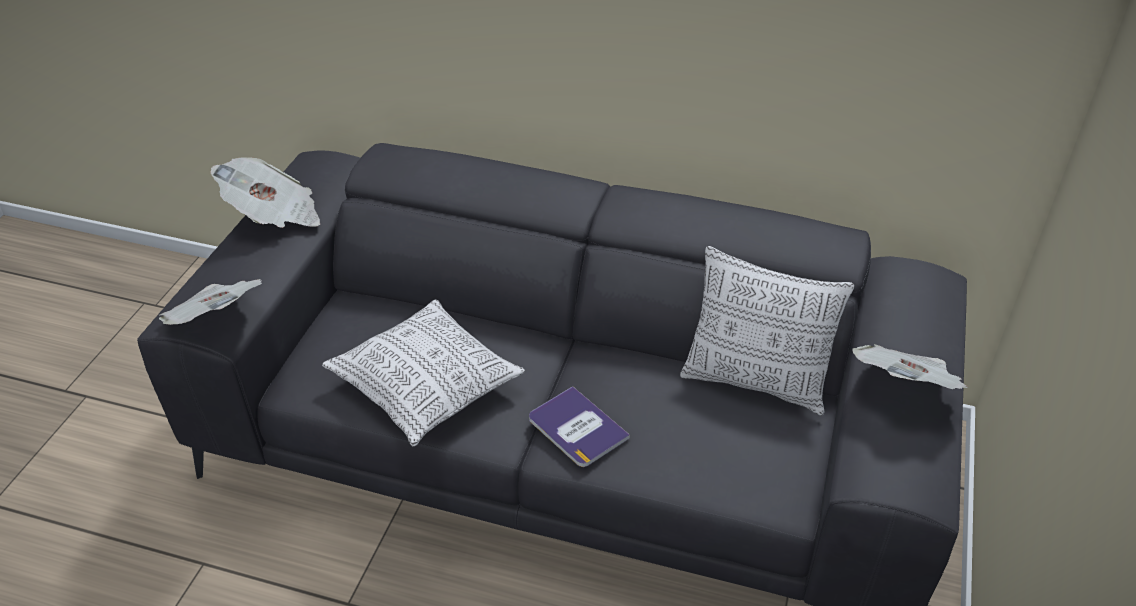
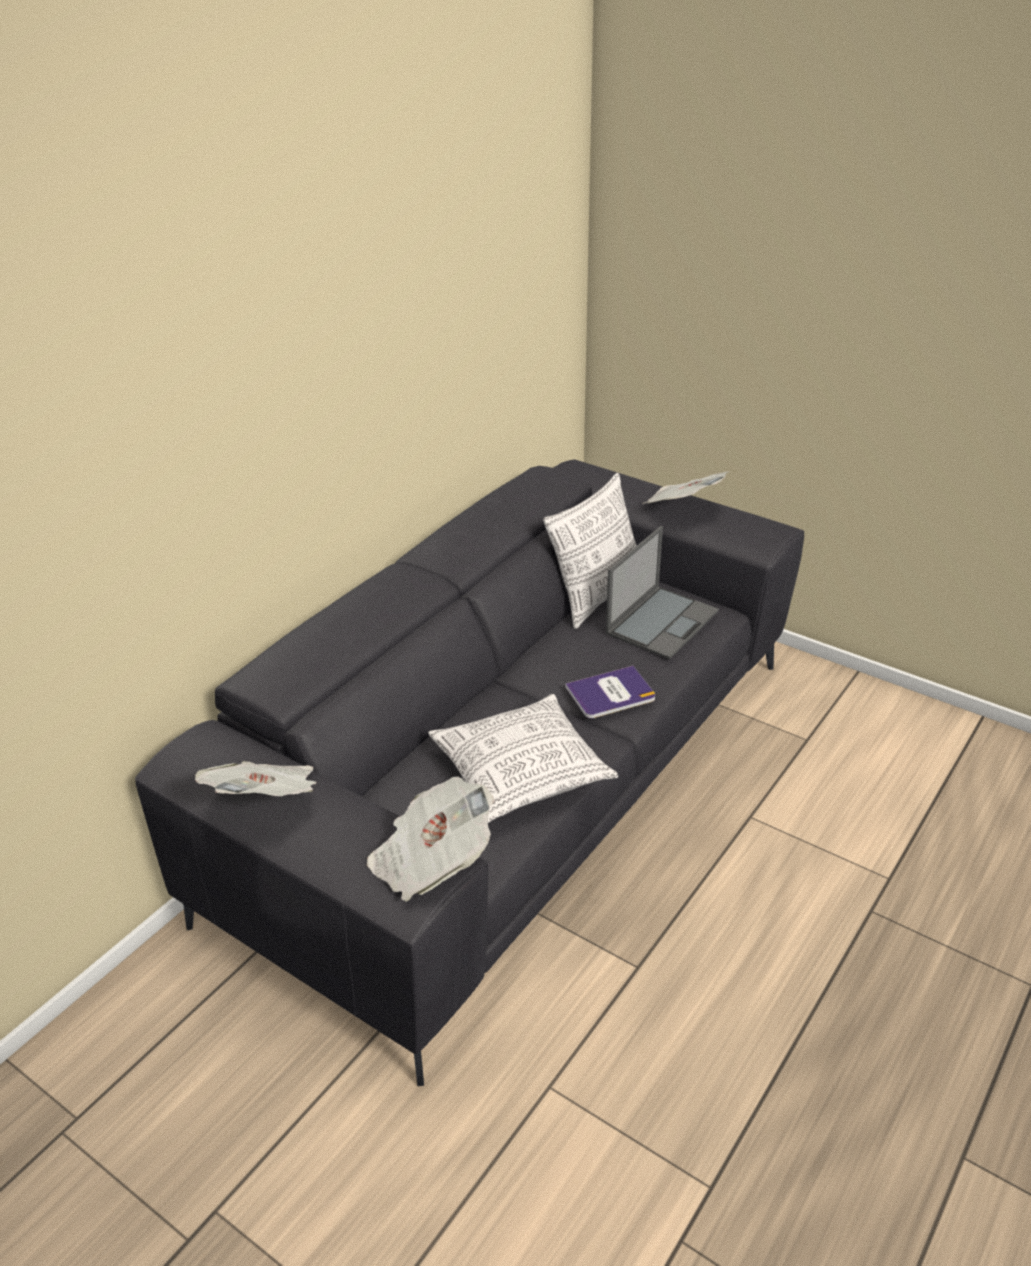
camera: 70 degrees left, 5 degrees down
(733, 447) = (662, 621): none -> laptop

